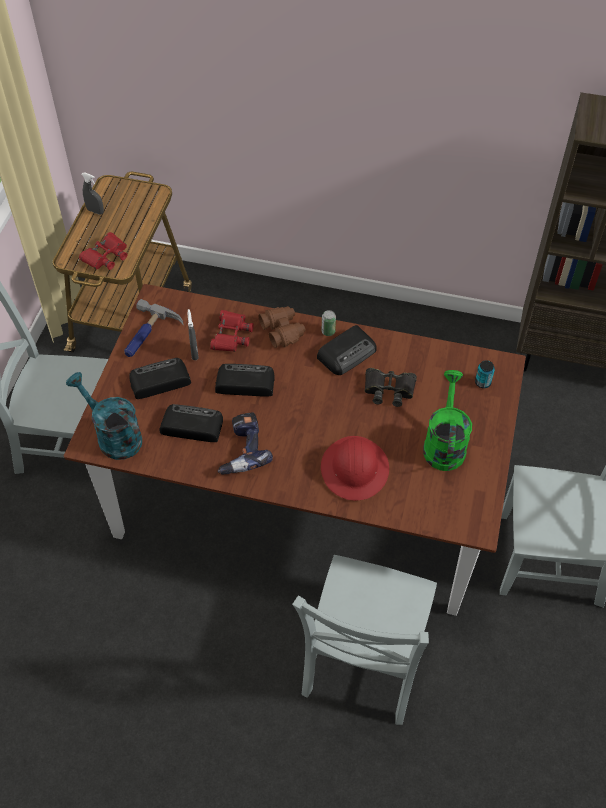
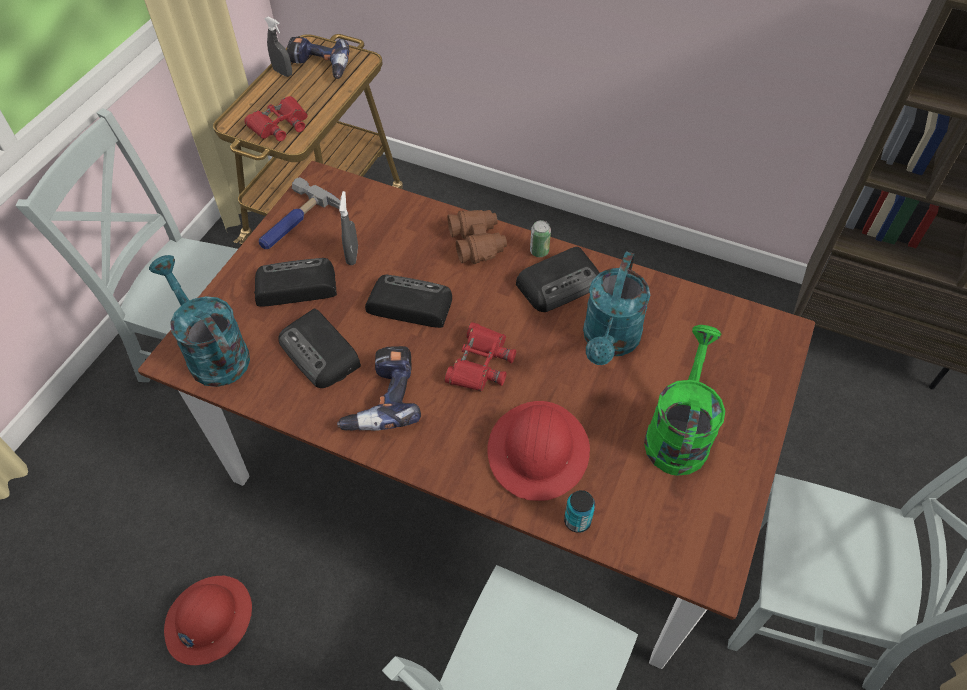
camera: 10 degrees right, 0 degrees up
(122, 637) = (208, 620): none -> red hard hat
(123, 203) = (319, 67): none -> power drill
(191, 426) = (321, 353): radio -> radio turned 150 degrees counterclockwise
(231, 335) = (407, 239): red binoculars -> red binoculars (480, 363)
(389, 389) = (609, 342): black binoculars -> turquoise watering can
(482, 382) = (747, 351): can -> can (577, 521)

